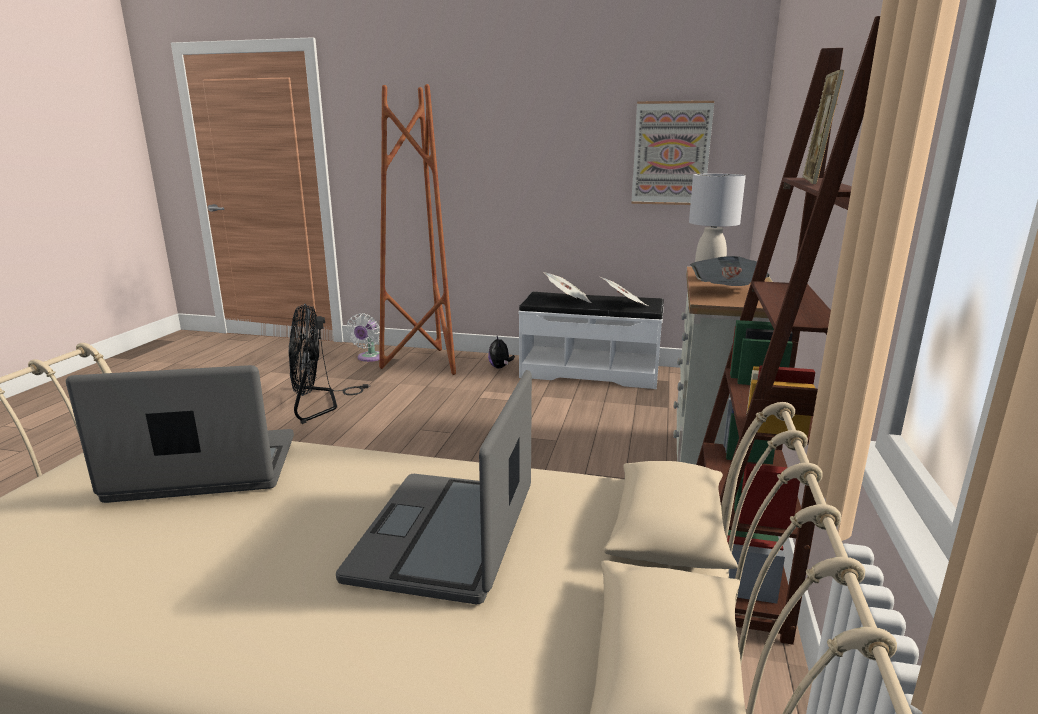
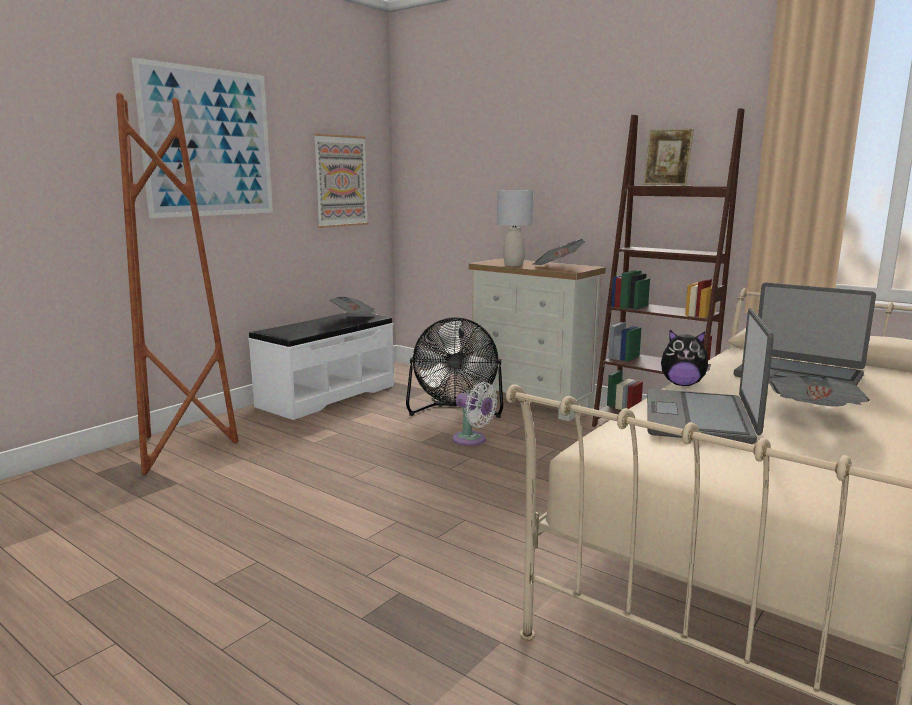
camera: 65 degrees left, 5 degrees down
(319, 401) = (190, 520): black fan -> black fan (452, 410)
(369, 358) = (91, 476): white fan -> white fan (472, 440)
(500, 367) = (253, 422): plush toy -> plush toy (682, 384)
(514, 117) = (208, 143): none -> picture
(568, 300) = (309, 328): newspaper -> newspaper (813, 416)

